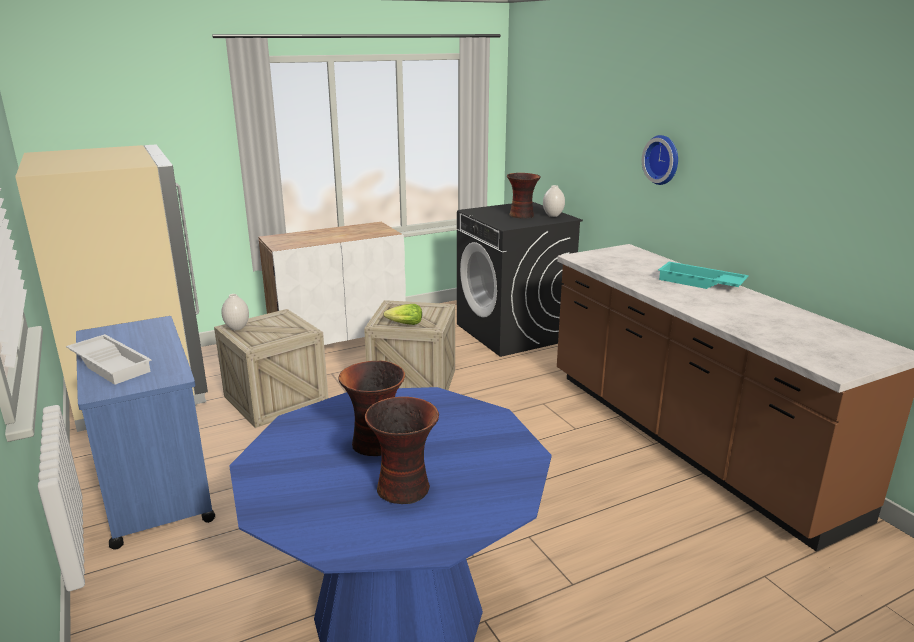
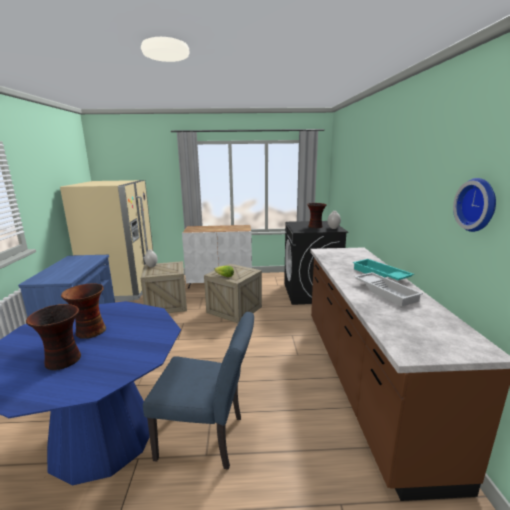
camera: 25 degrees right, 5 degrees down
(112, 364) = (56, 270): white tray -> white tray (386, 292)
(555, 566) = (207, 438): none -> blue chair
(663, 159) = (381, 194): wall clock -> wall clock (478, 205)

